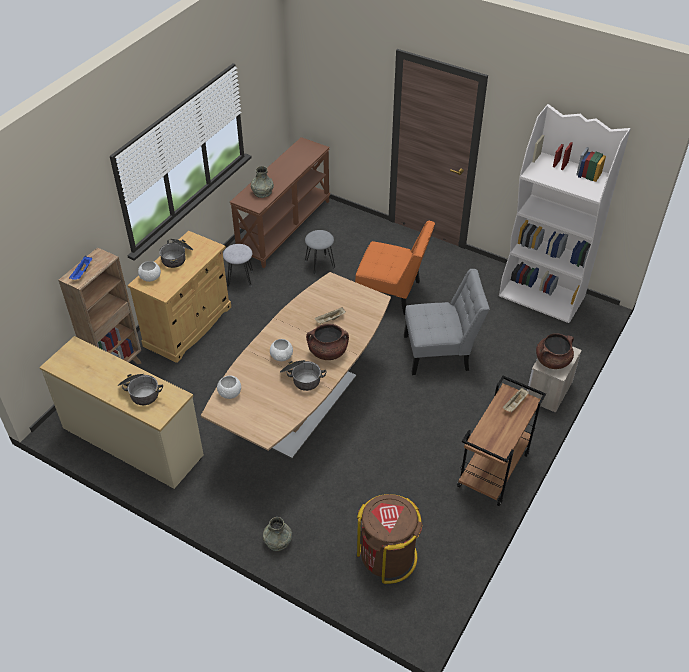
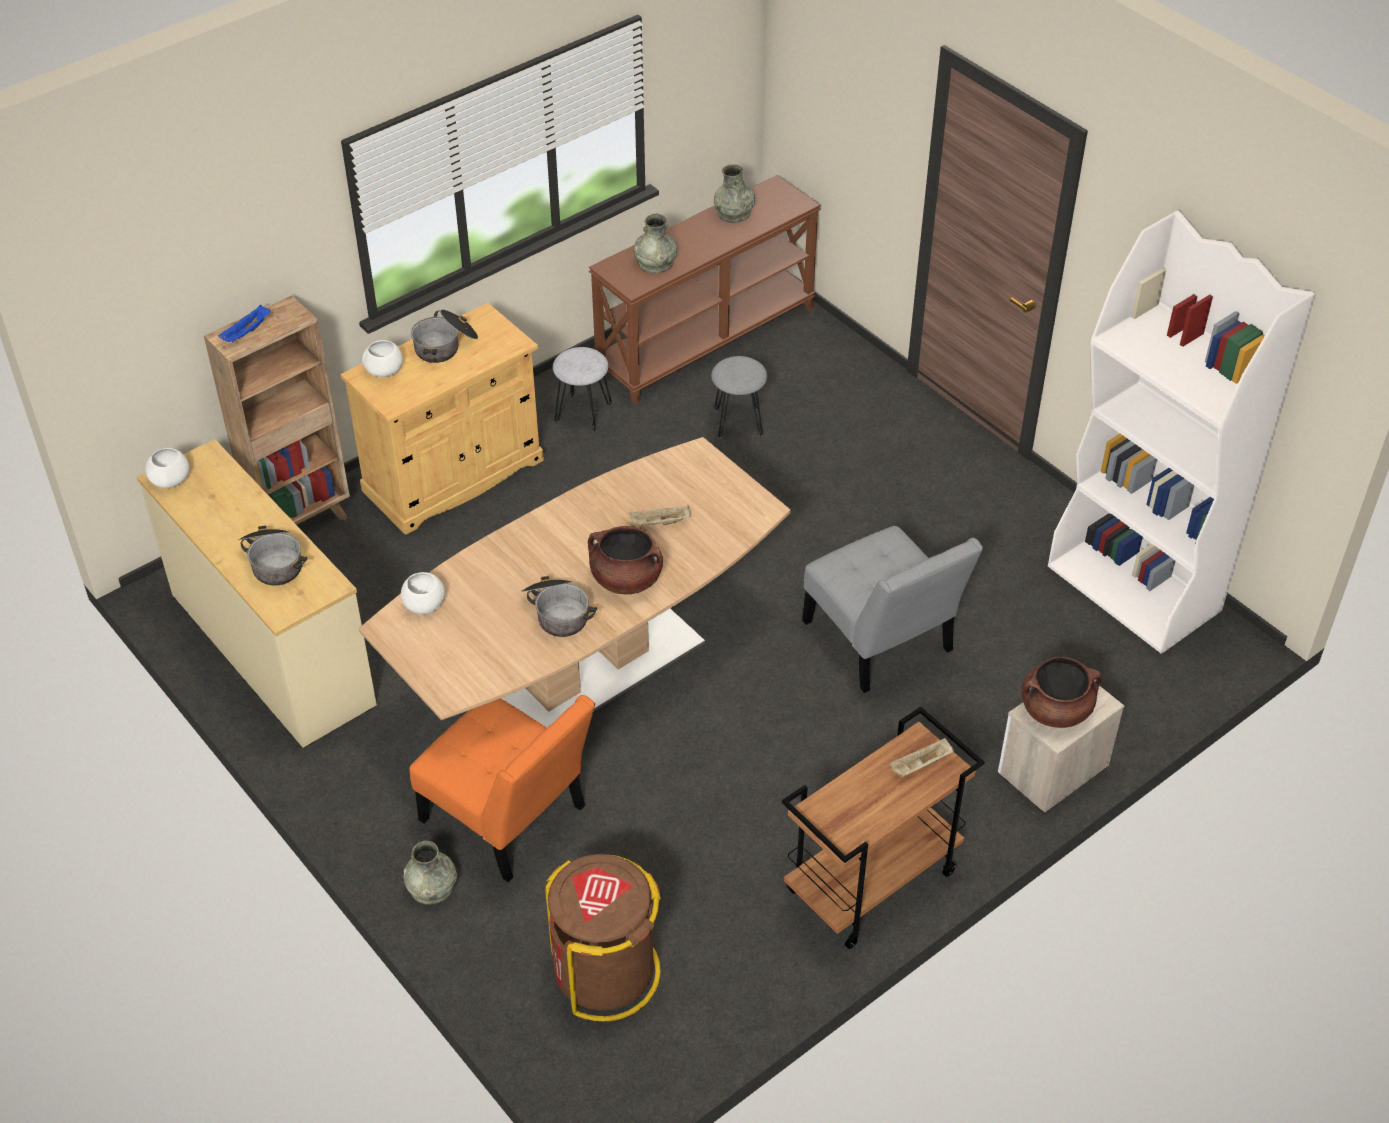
camera: 20 degrees right, 0 degrees up
(282, 356) = (543, 564): white bowl -> white bowl (171, 479)
(289, 159) = (734, 212): none -> grey vase
(392, 294) = (845, 510): orange chair -> orange chair (509, 819)
(440, 352) = (881, 642): grey chair -> grey chair turned 45 degrees clockwise

